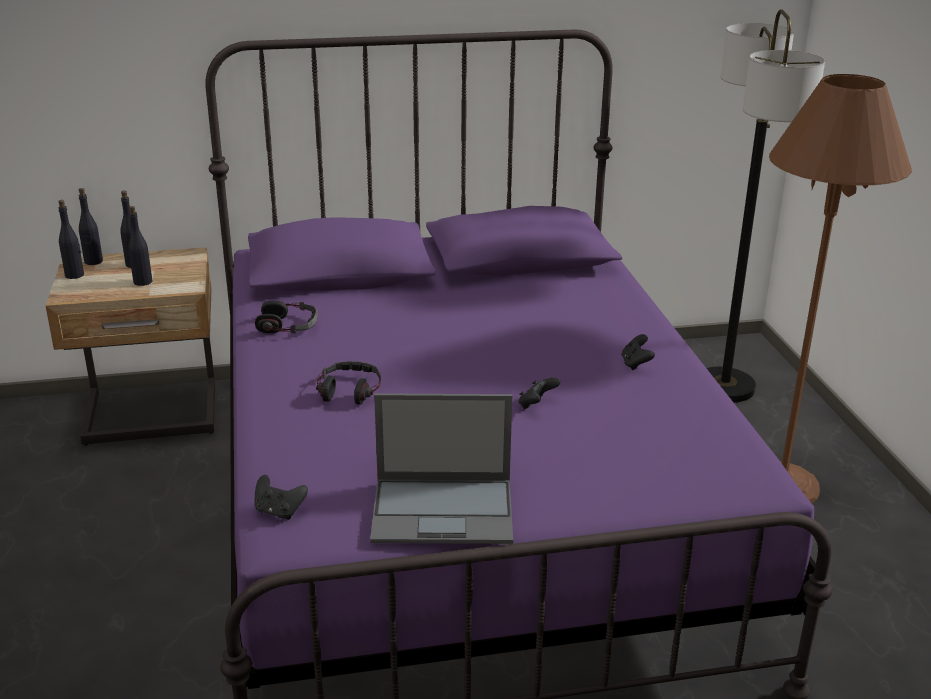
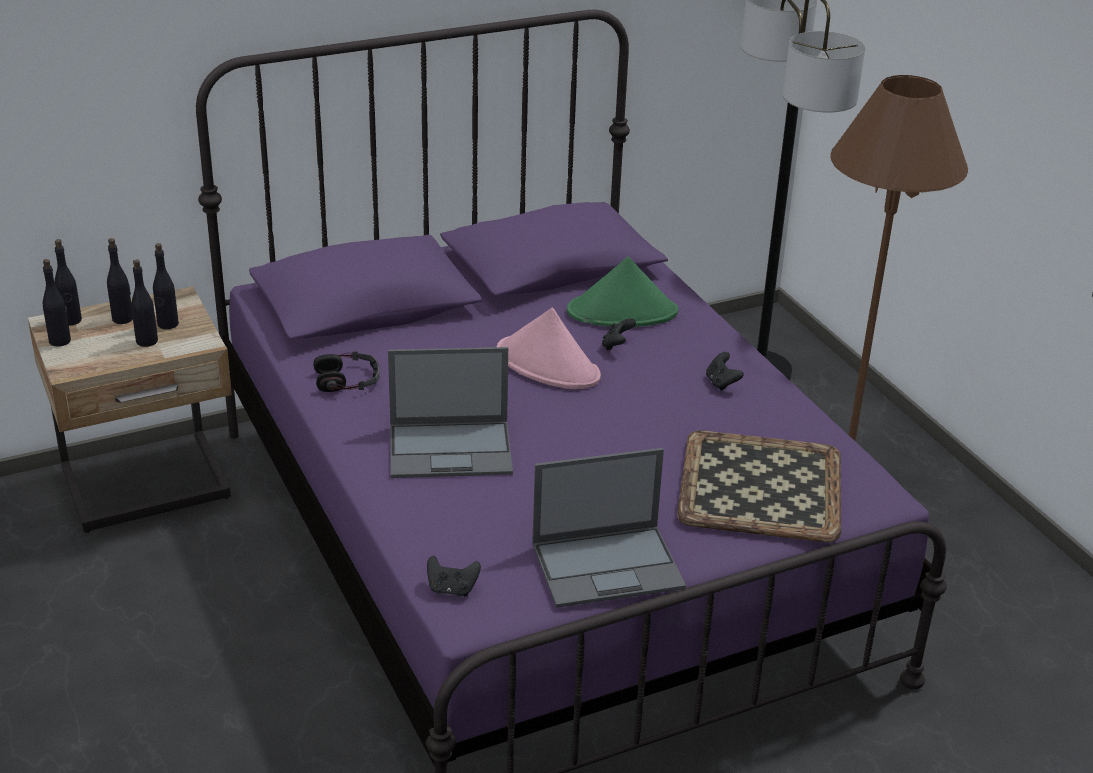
camera: 15 degrees left, 5 degrees up
(168, 271) = (167, 324): none -> black bottle
(349, 390) = (452, 449): headphones -> laptop
(475, 332) = (548, 365): none -> pink hat
(536, 405) = (645, 442): black game controller -> black game controller (617, 345)
(566, 298) = (623, 312): none -> green hat
(634, 456) = (759, 485): none -> tray

